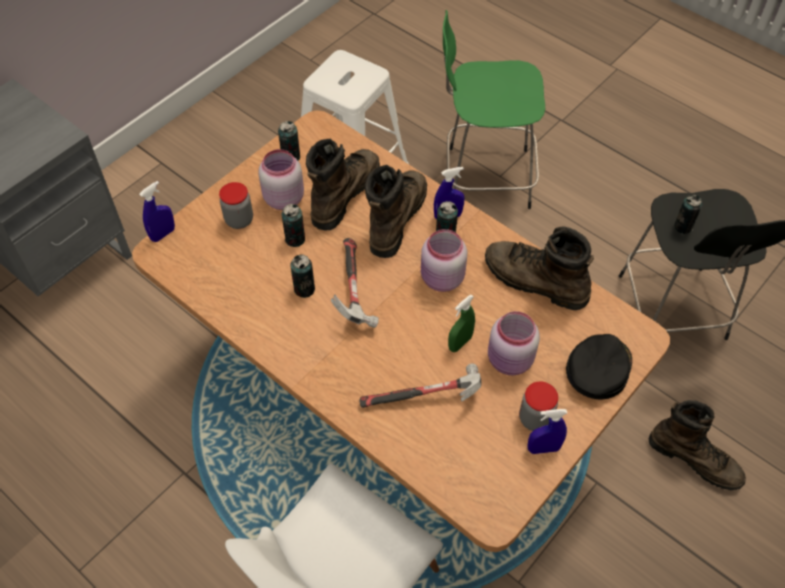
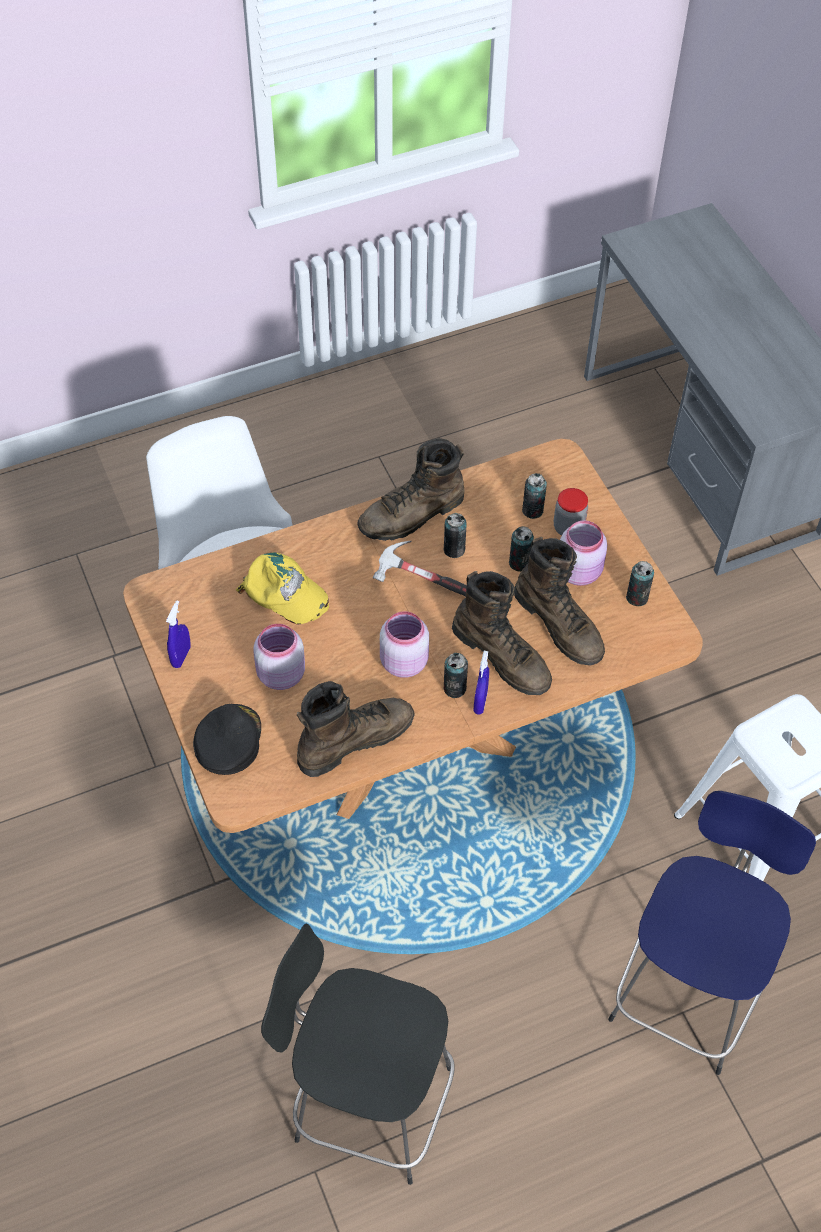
camera: 115 degrees right, 0 degrees up
(163, 234) = (580, 466): blue spray bottle -> none
(425, 397) = (284, 593): hammer -> yellow cap
(460, 343) = (323, 644): green spray bottle -> none
(484, 177) = (688, 991): green stool -> blue stool
(535, 419) = (212, 664): jar -> none
(598, 368) = (228, 741): black cap -> black cap turned 135 degrees counterclockwise
(683, 227) = (386, 1011): can -> can (532, 510)
(695, 459) = (179, 997): brown boot -> brown boot (413, 515)

